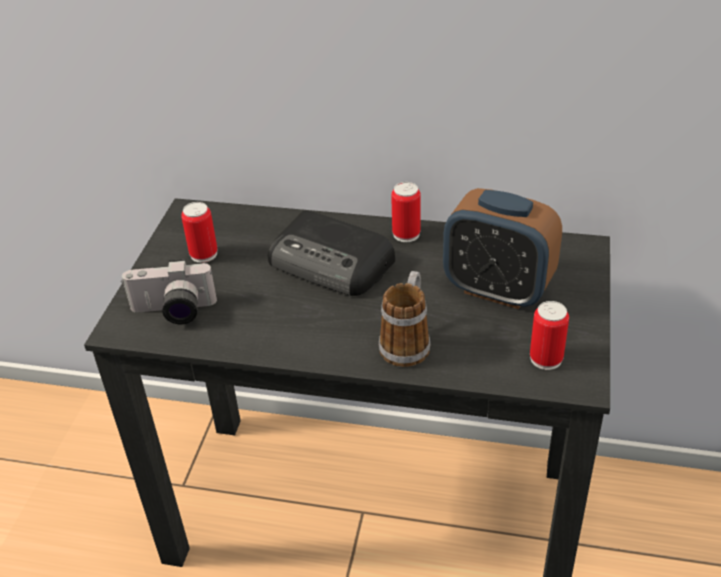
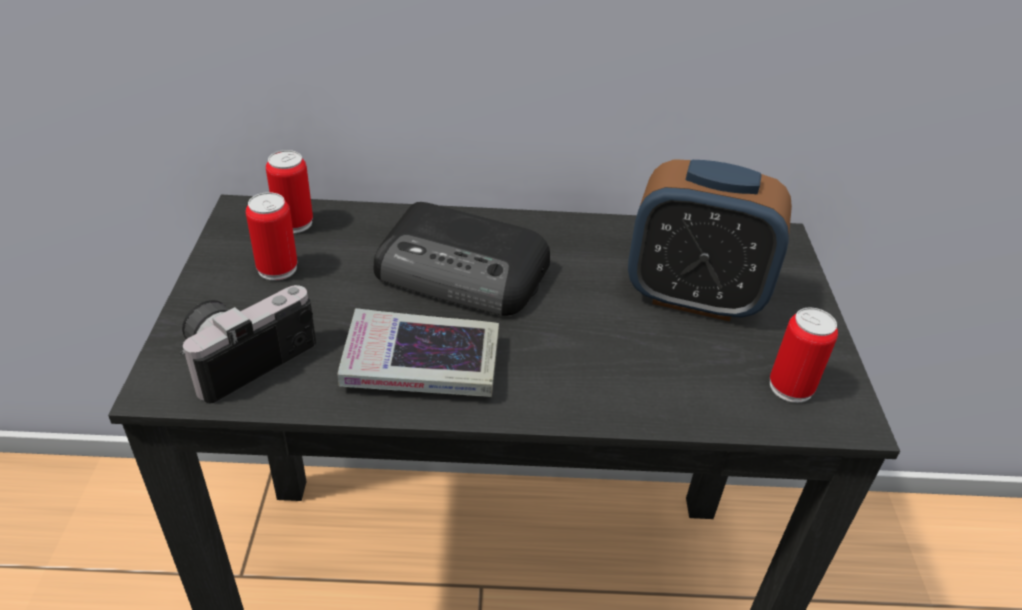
camera: 15 degrees left, 0 degrees up
(173, 312) = (245, 355): camera -> camera turned 150 degrees clockwise
(286, 326) = (421, 364): none -> book
(406, 234) = (551, 230): can -> can (294, 223)
(407, 342) = (599, 377): mug -> none

